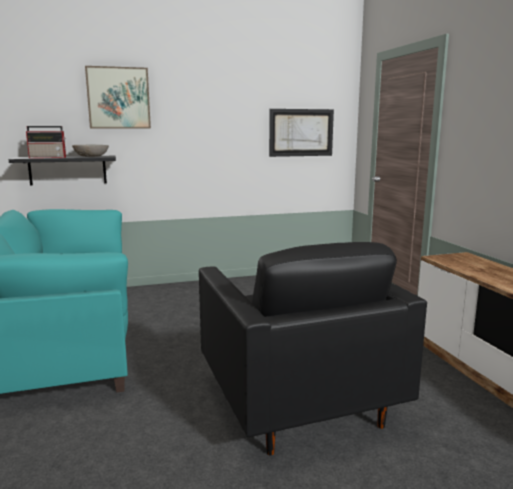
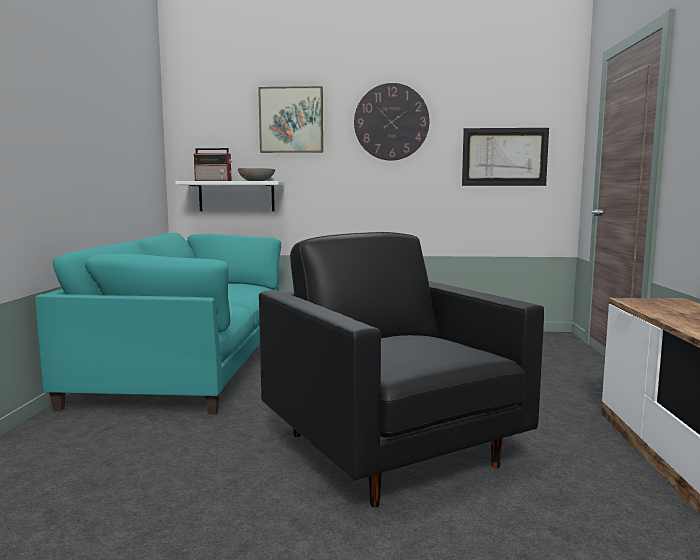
camera: 20 degrees right, 5 degrees down
(68, 170) = (236, 196): black shelf -> white shelf
(210, 102) = (391, 122): none -> wall clock
(296, 400) = (393, 451): black armchair -> black armchair turned 150 degrees clockwise

